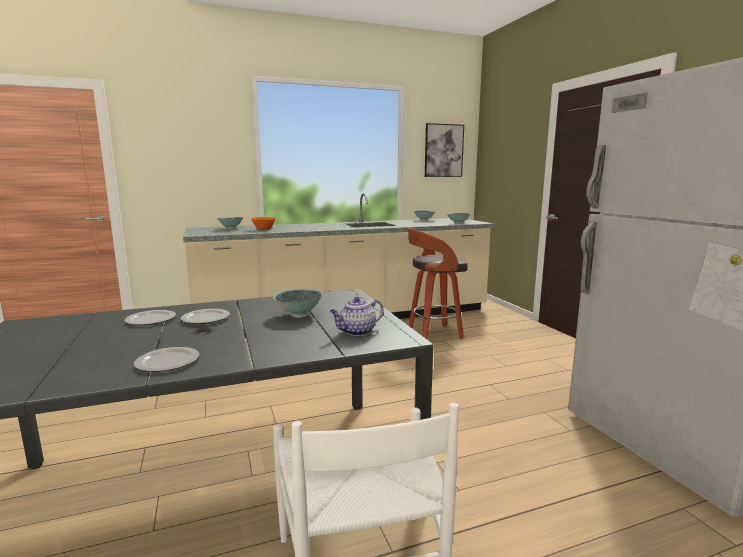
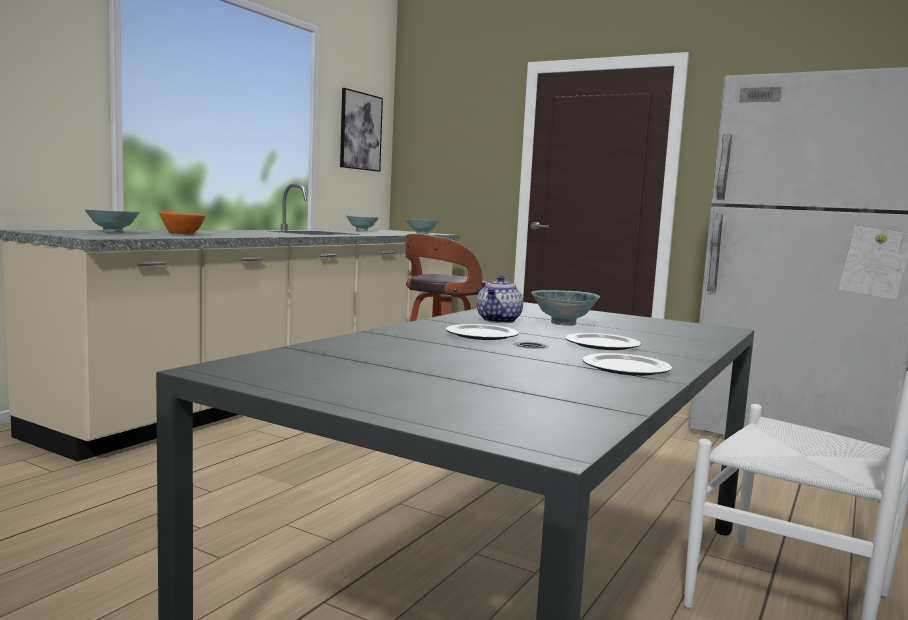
camera: 40 degrees left, 5 degrees down
(152, 319) = (417, 343): plate -> plate (603, 344)
(357, 332) = (671, 329): teapot -> teapot (499, 321)

